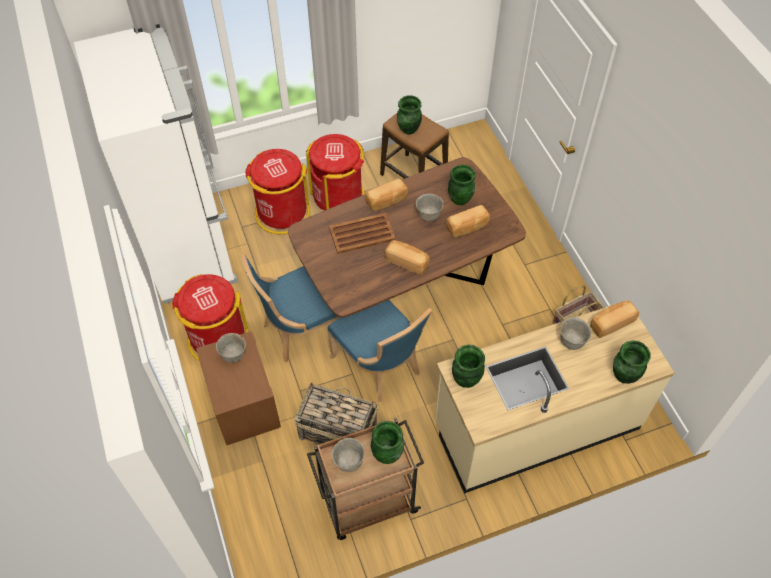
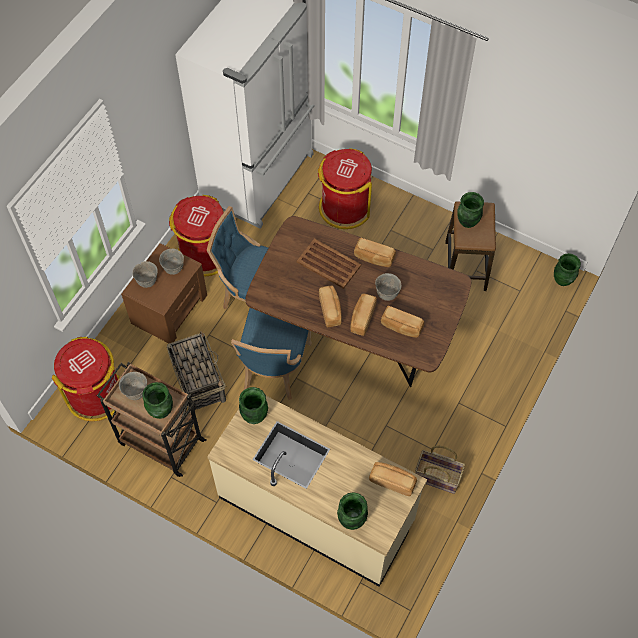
camera: 50 degrees right, 5 degrees up
(338, 197) = (395, 231): red trash can -> red trash can (96, 395)
(435, 247) = (362, 318): none -> bread
(460, 199) = (424, 303): green vase -> green vase (563, 280)
(571, 341) = (349, 464): grey bowl -> grey bowl (147, 281)

